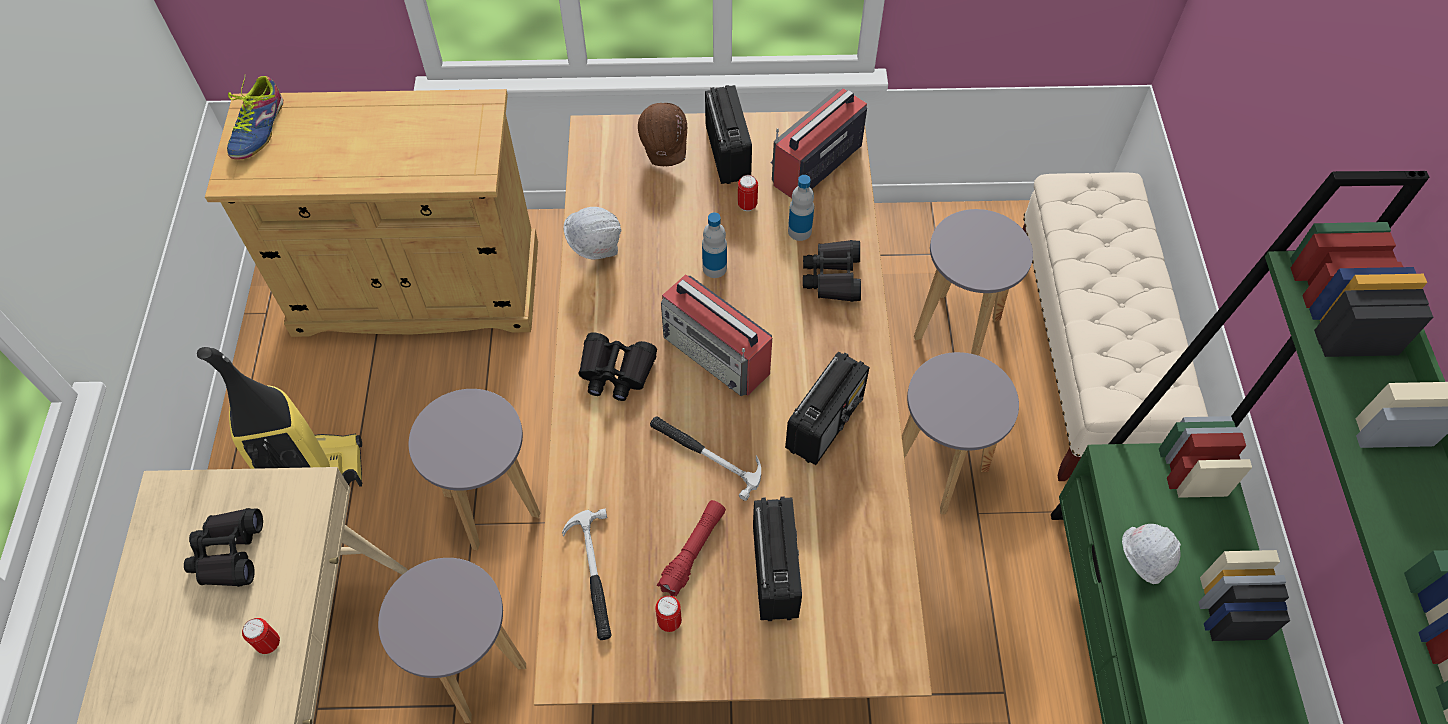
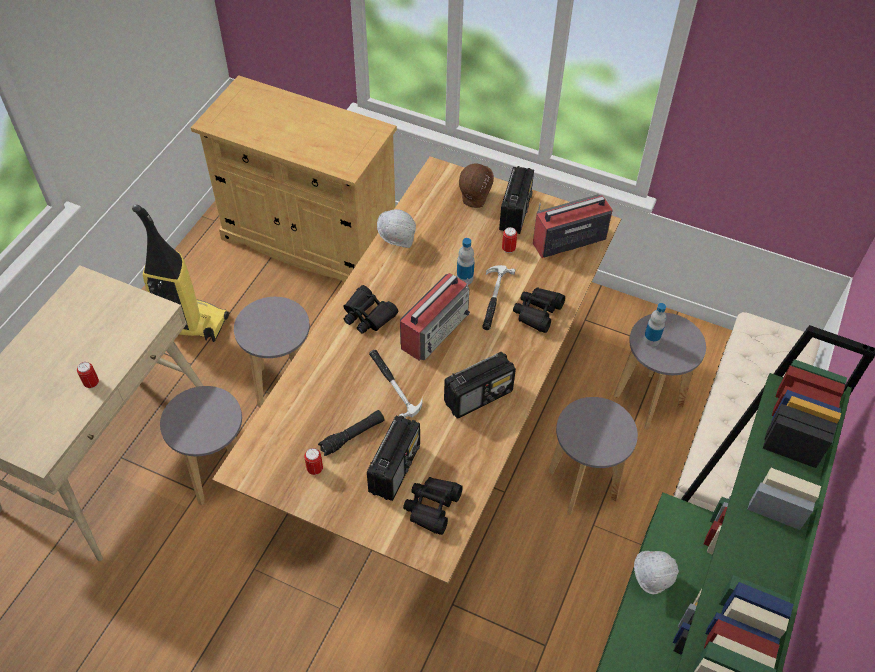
camera: 25 degrees right, 5 degrees down
(228, 553) = (98, 326): black binoculars -> black binoculars (432, 507)
(258, 128) = (241, 99): shoe -> none
(593, 575) = (286, 424): hammer -> hammer (493, 299)
(693, 551) = (352, 436): red flashlight -> black flashlight
(717, 355) = (435, 330): radio -> radio turned 120 degrees counterclockwise
(799, 231) = (532, 277): bottle -> bottle (651, 339)

